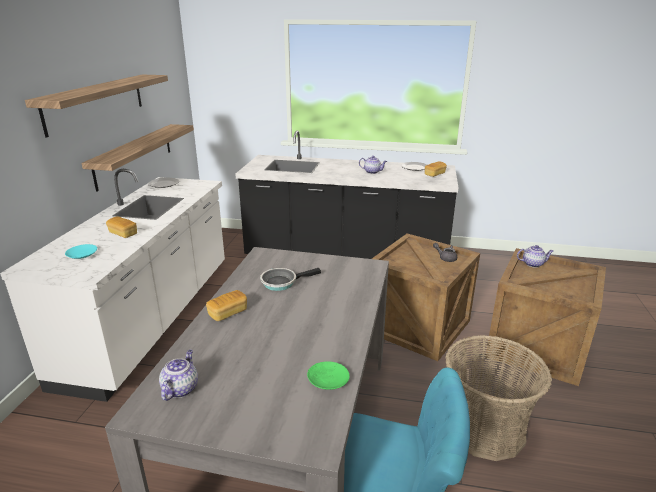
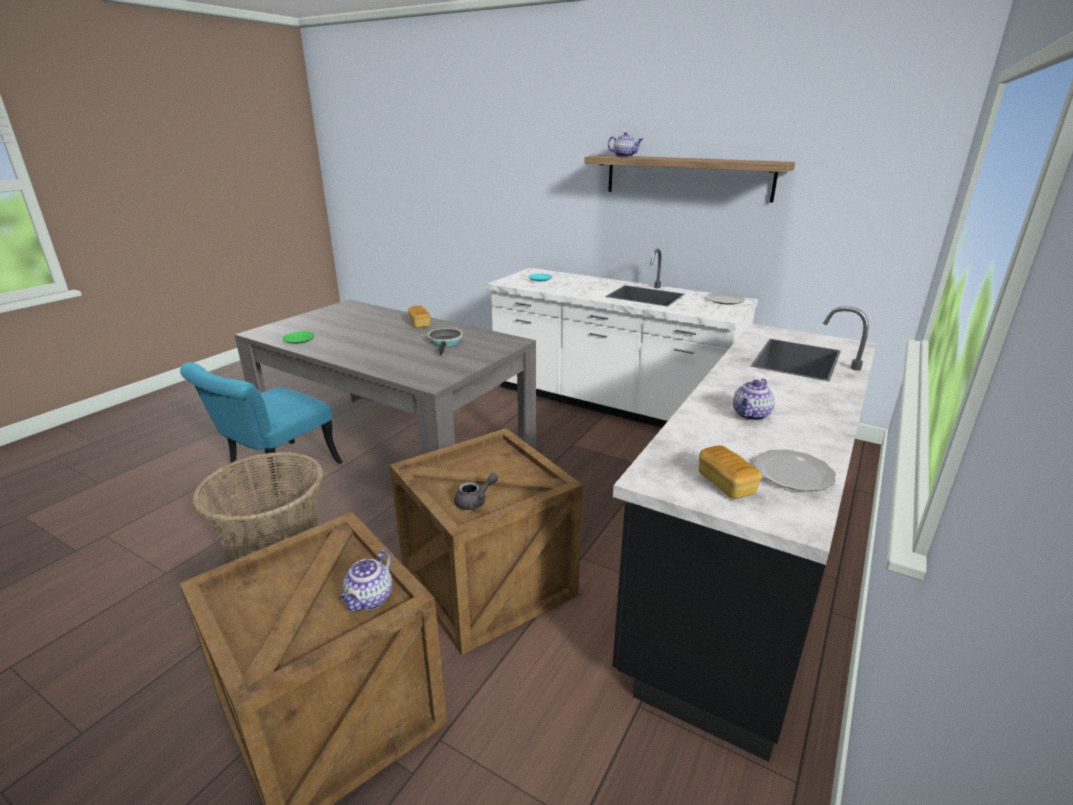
camera: 110 degrees right, 0 degrees up
(123, 233) = (575, 288): bread -> none
(134, 155) = (731, 256): shelf -> none
(180, 388) = (354, 311): teapot -> teapot (624, 156)

